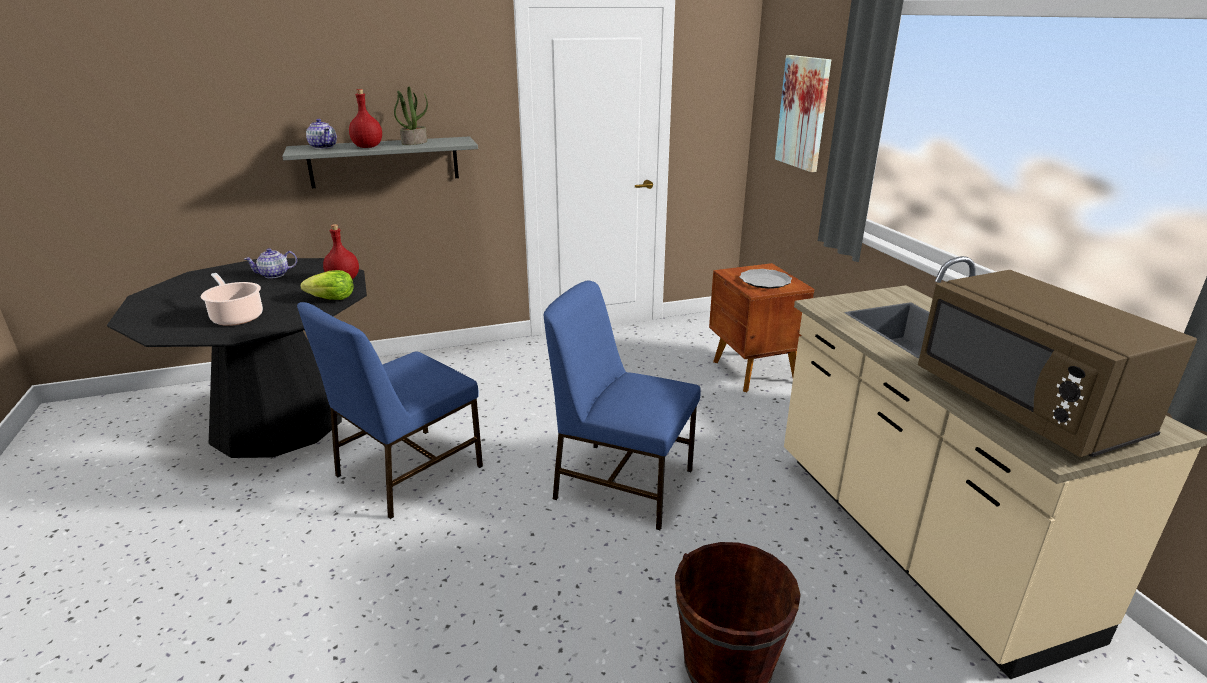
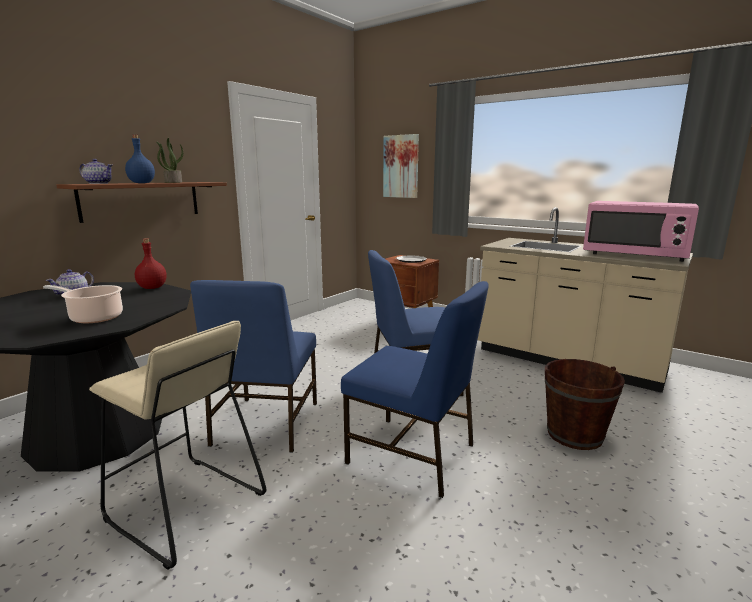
camera: 35 degrees left, 10 degrees down
(252, 535) = (185, 507): none -> beige stool
(332, 299) = (166, 296): lettuce -> none
(368, 147) = (142, 183): red bottle -> blue bottle
(384, 162) = (141, 200): grey shelf -> brown shelf
(491, 584) = (413, 455): none -> blue chair
(1026, 406) = (634, 255): brown microwave -> pink microwave

